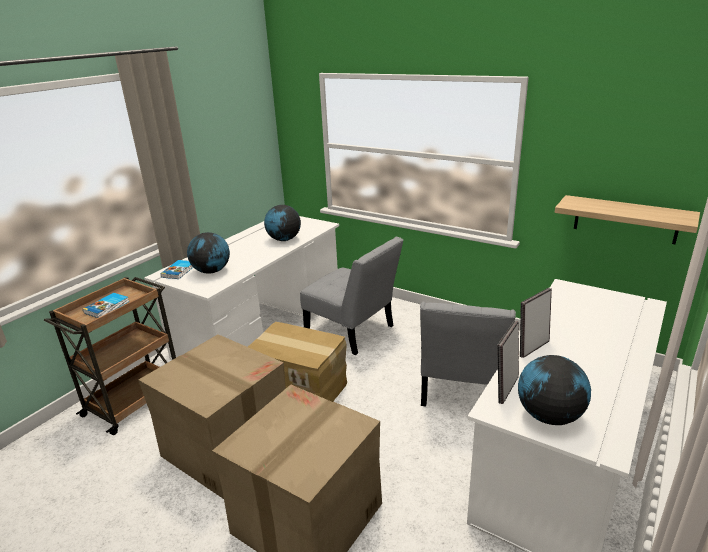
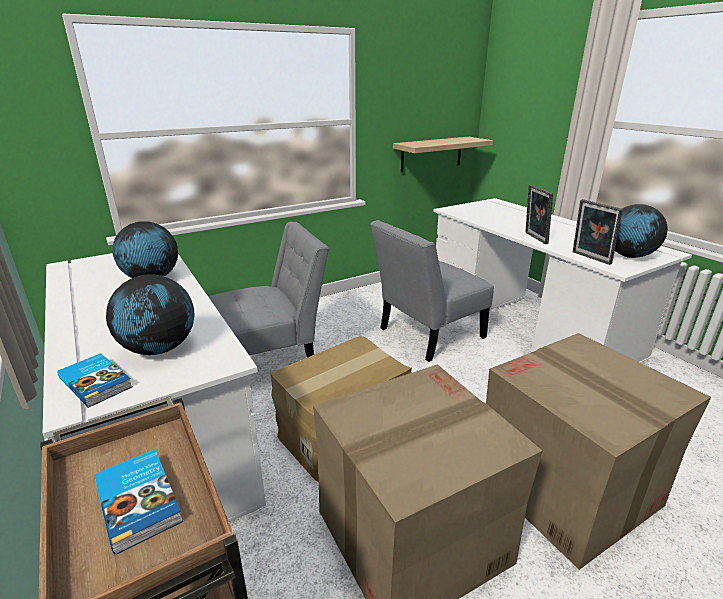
camera: 65 degrees left, 0 degrees up
(462, 390) = (427, 335): grey chair -> grey chair turned 105 degrees clockwise

